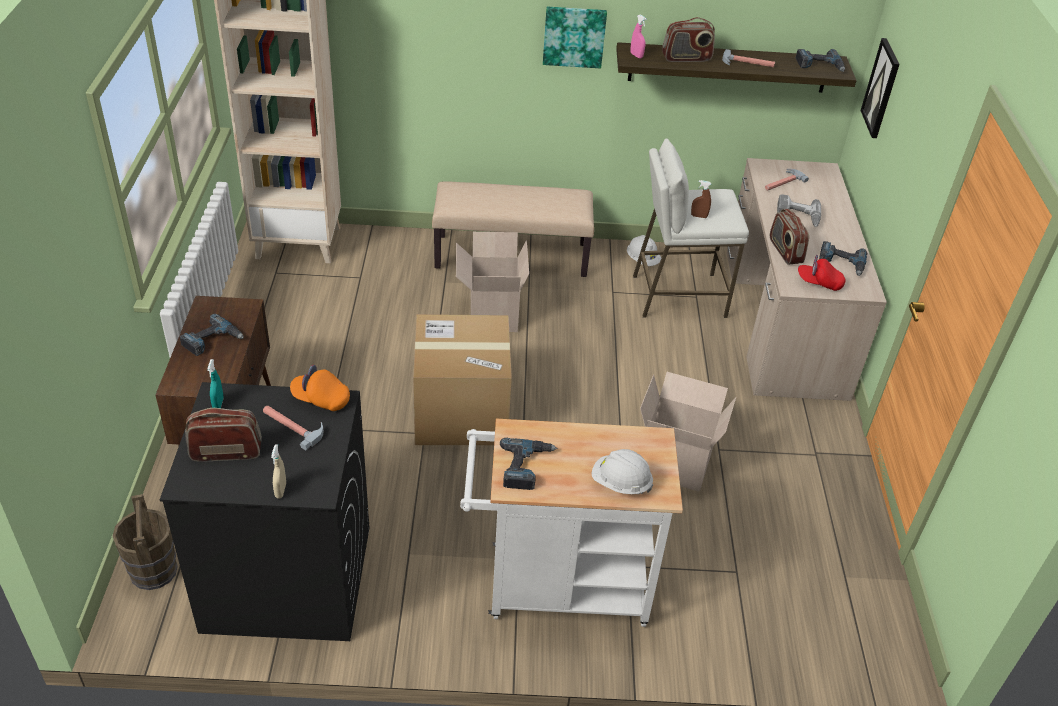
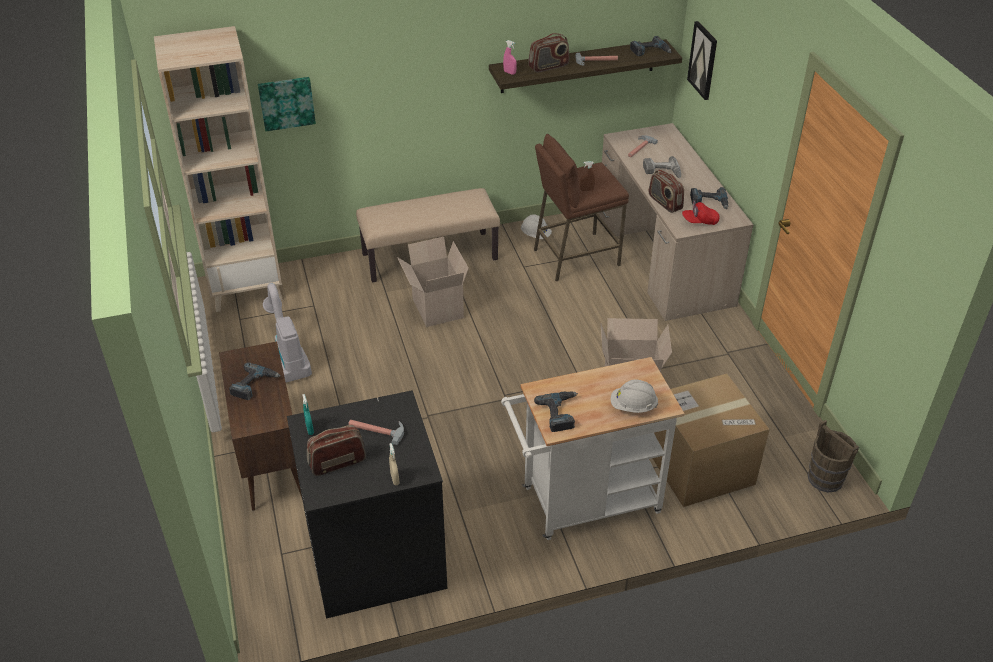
camera: 15 degrees left, 0 degrees up
(153, 571) = (265, 583): brown bucket -> brown bucket (825, 479)
(305, 325) = (287, 356): none -> vacuum cleaner
(321, 399) = (387, 404): orange cap -> none
(461, 412) = (449, 393): cardboard box -> cardboard box (700, 466)
(574, 36) = (453, 66): picture -> picture (286, 102)
(678, 296) = (575, 257): white stool -> brown stool

